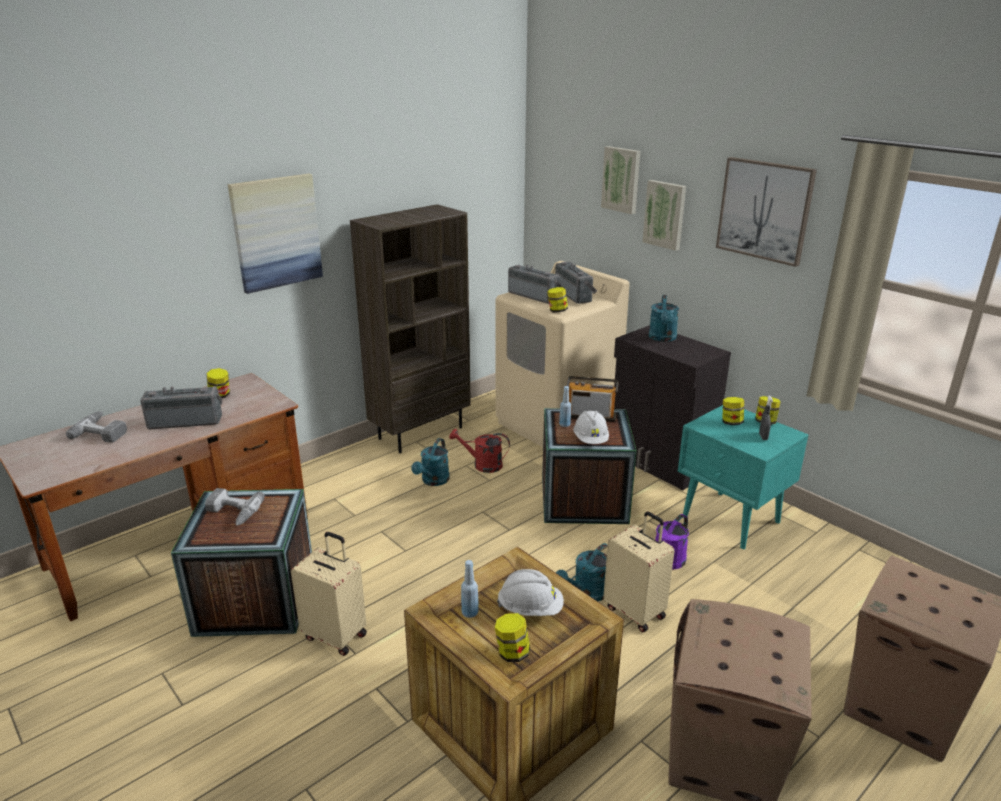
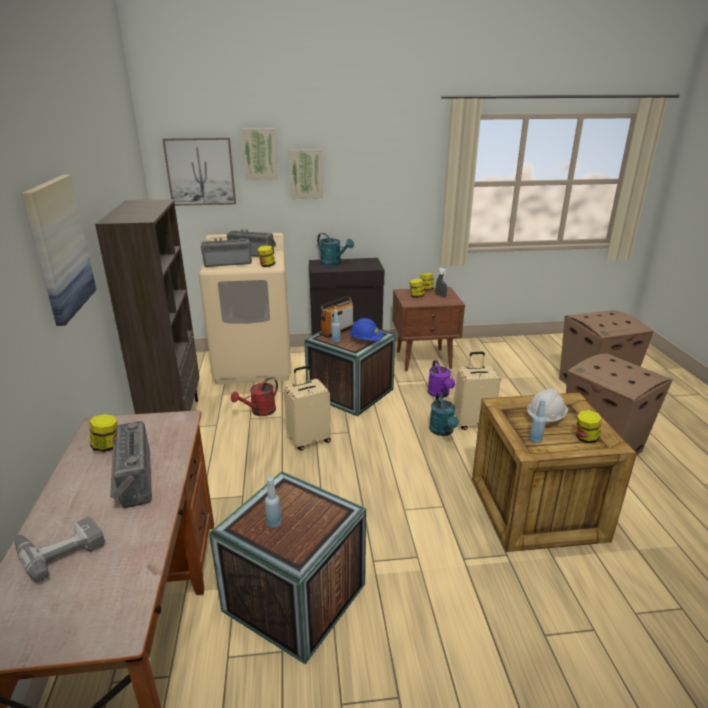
camera: 55 degrees left, 0 degrees up
(186, 421) = (131, 480): radio -> radio turned 45 degrees counterclockwise
(232, 513) = (274, 523): power drill -> blue bottle
(336, 635) = (387, 560): beige suitcase -> beige suitcase (309, 440)
(433, 481) = (249, 440): turquoise watering can -> none
(590, 440) = (366, 340): white hard hat -> blue hard hat
(731, 520) = (424, 359): turquoise nightstand -> brown nightstand
(764, 210) = (386, 155): picture -> picture (200, 171)

